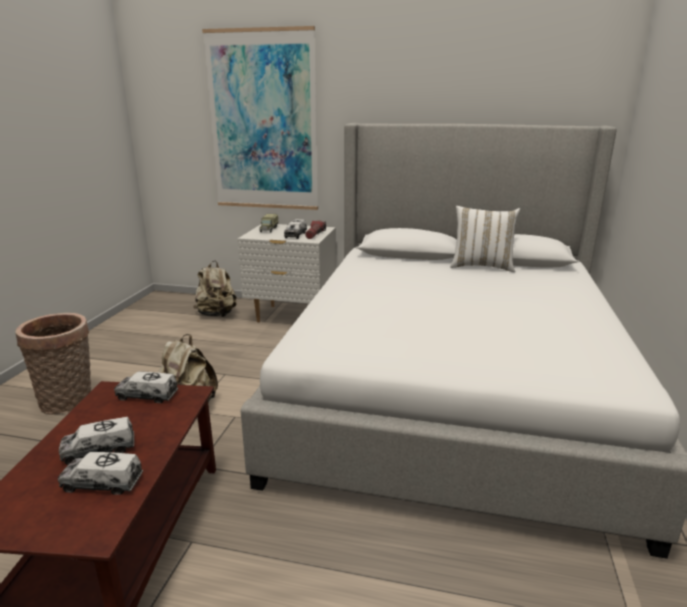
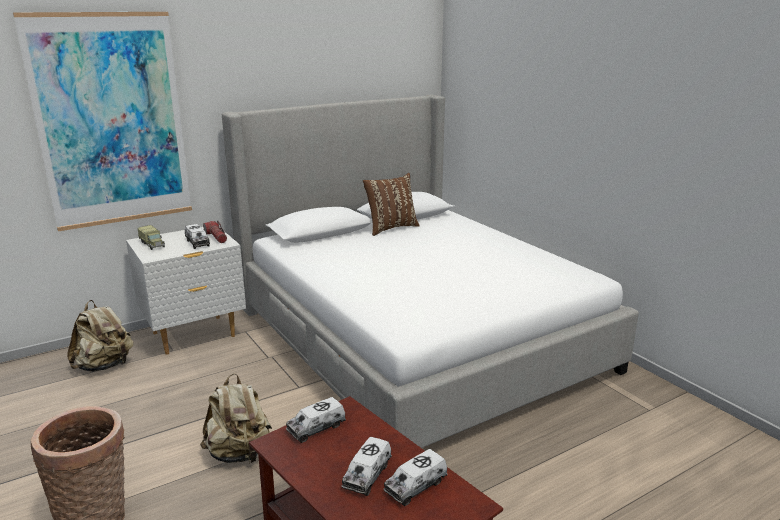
camera: 45 degrees left, 0 degrees up
(481, 266) = (391, 228): white pillow -> brown pillow

